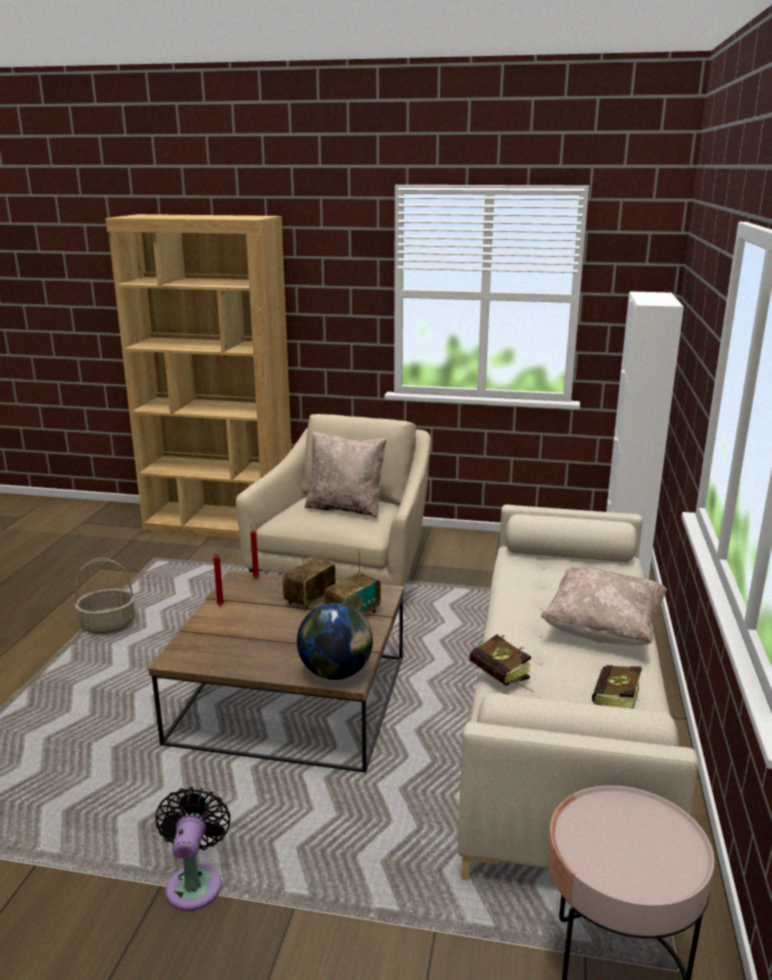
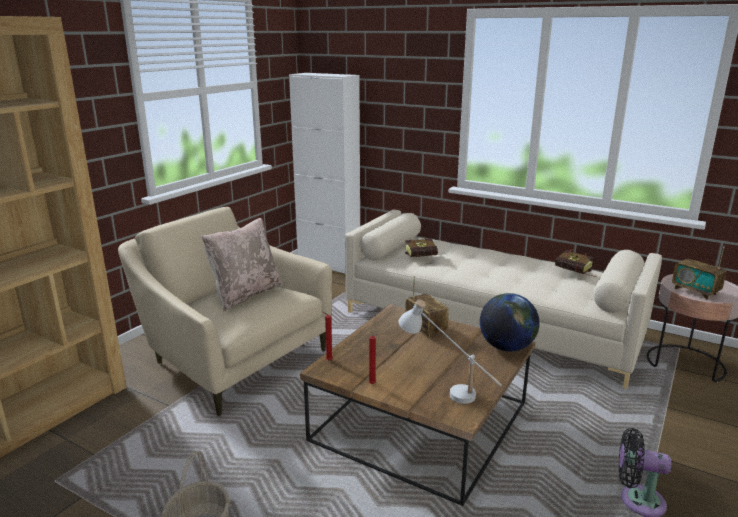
camera: 70 degrees left, 0 degrees up
(225, 644) = (446, 388): none -> white table lamp
(310, 599) = (387, 341): radio -> radio (695, 291)
(503, 680) = (542, 293): book -> book (424, 257)
(602, 630) = (493, 259): beige pillow -> none

